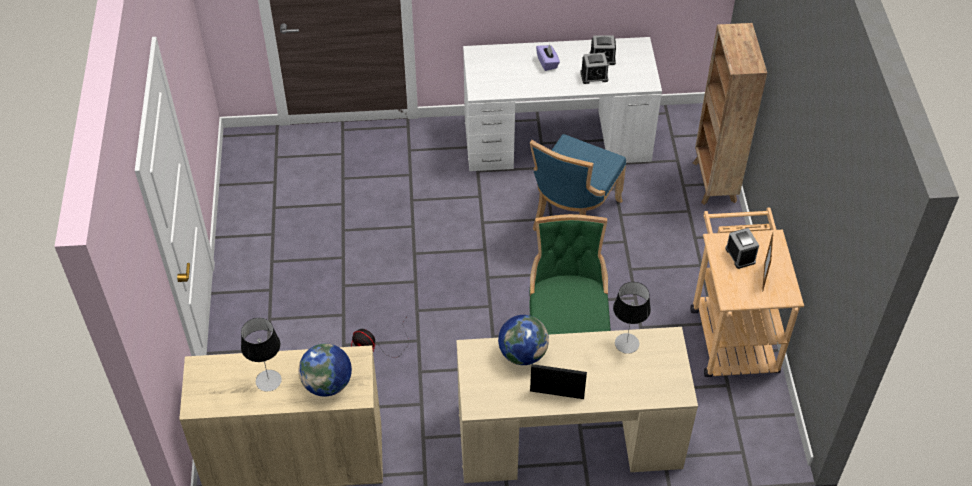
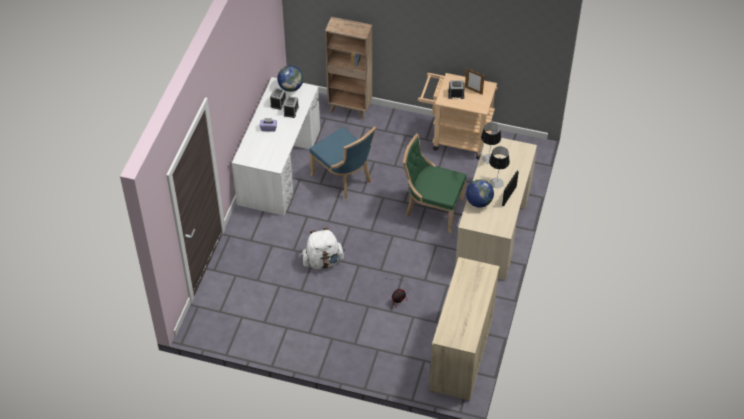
camera: 70 degrees left, 0 degrees up
(268, 380) = (464, 307): table lamp -> table lamp (496, 183)
(327, 384) = (477, 282): globe -> globe (291, 87)
(405, 238) = (323, 261): none -> white backpack

